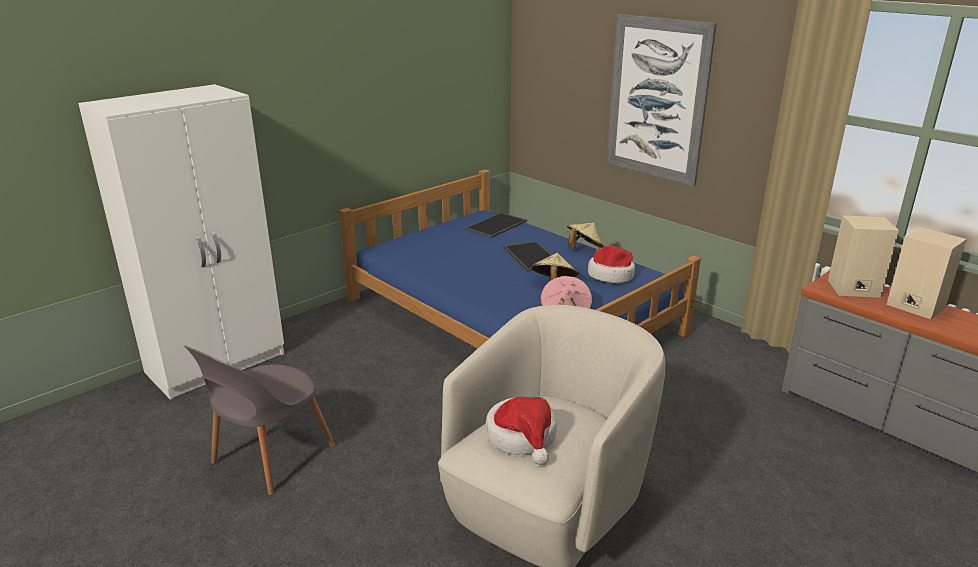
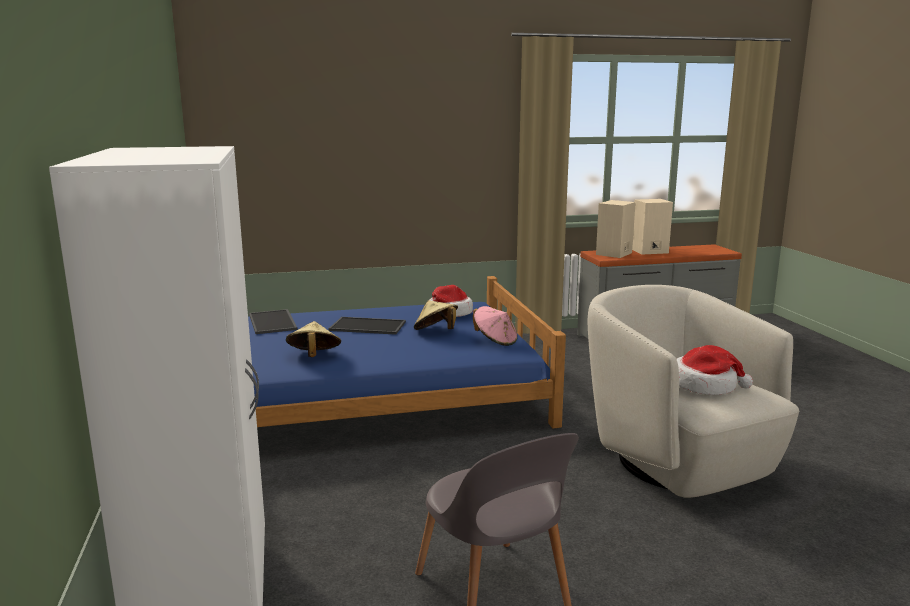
camera: 60 degrees left, 10 degrees down
(584, 249) = (384, 309): beige hat -> beige hat (314, 357)
(657, 99) = (394, 154): picture -> none

